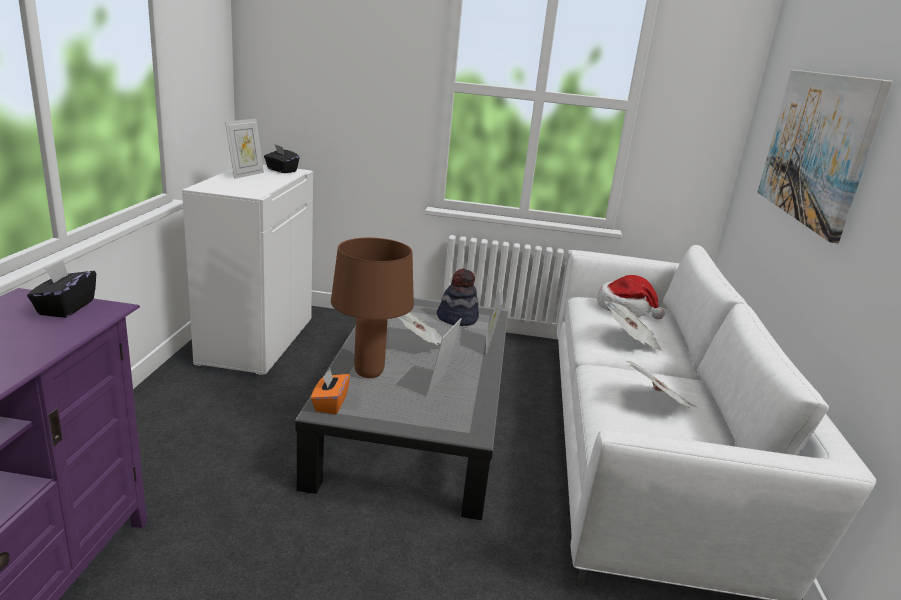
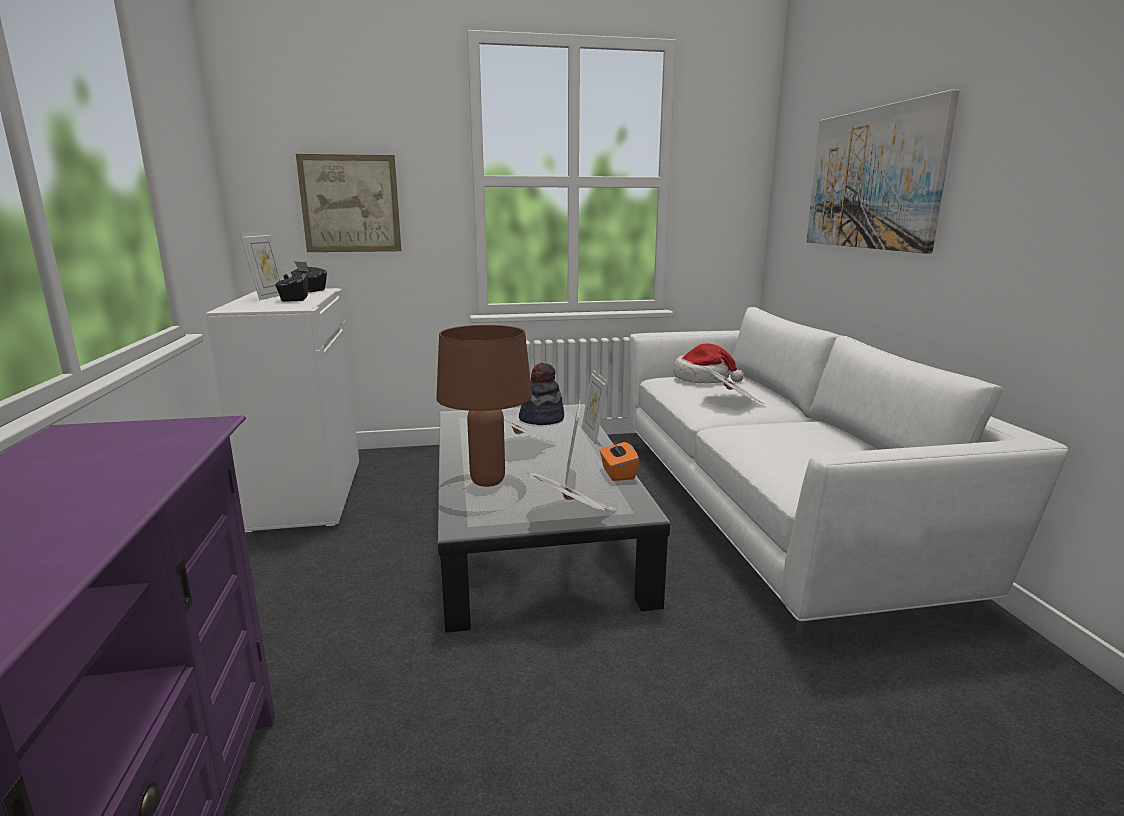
camera: 15 degrees left, 5 degrees down
(65, 307) = (145, 431): black tissue box -> black tissue box (294, 299)
(330, 404) = (467, 518): orange tissue box -> orange tissue box (617, 473)
(335, 95) = (350, 204): none -> picture
(657, 403) = (802, 443): newspaper -> newspaper (572, 514)

